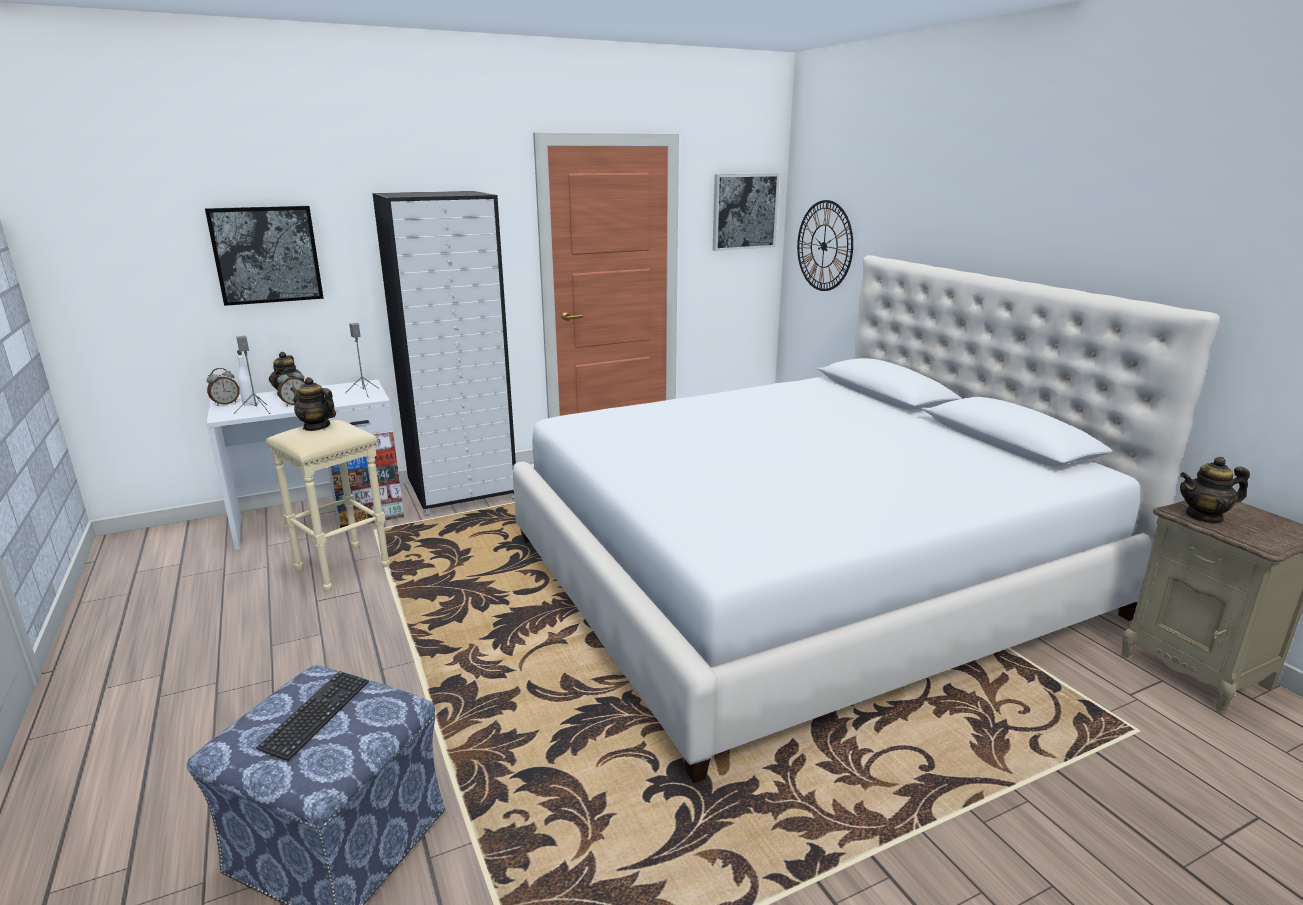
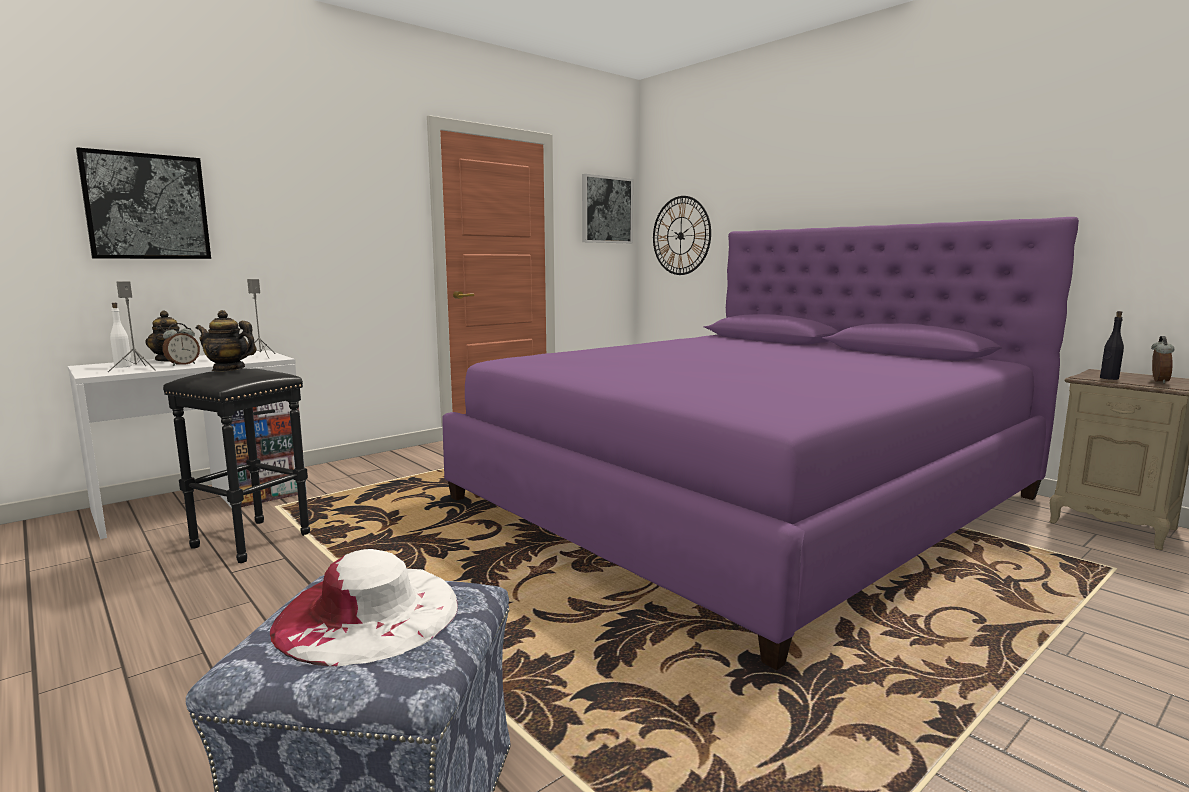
camera: 15 degrees left, 10 degrees down
(225, 403) = (91, 367): alarm clock -> alarm clock (1157, 381)
(316, 715) = (368, 613): keyboard -> white hat
(342, 568) = (251, 541): beige stool -> black stool
(462, 492) = (363, 470): wardrobe -> none
(801, 575) = (744, 498): white bed -> purple bed
(1204, 517) = (1109, 378): teapot -> black bottle

